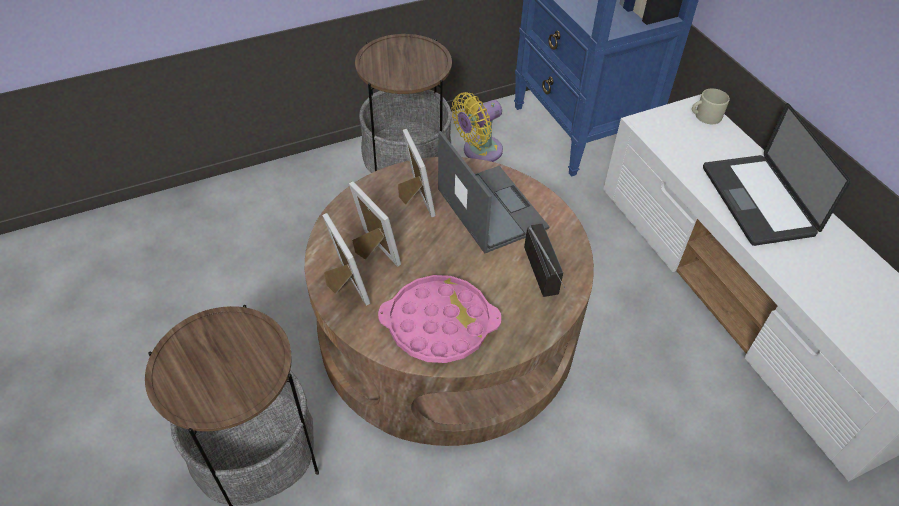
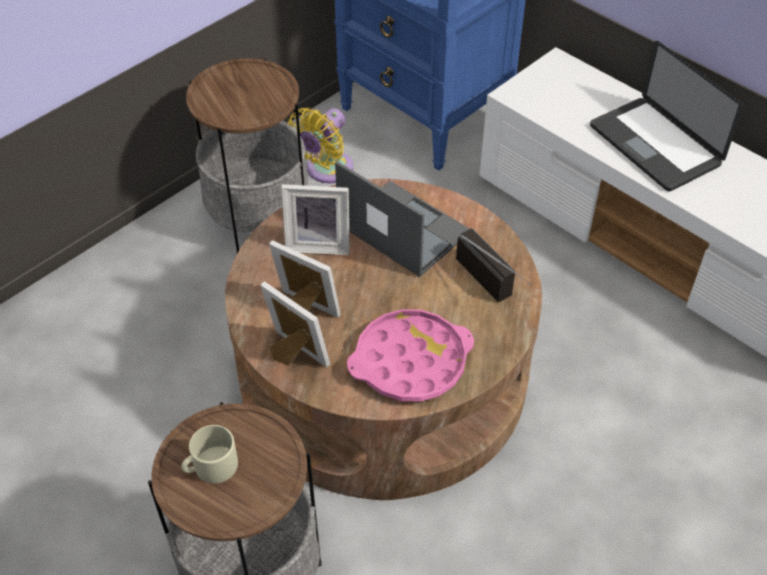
camera: 20 degrees left, 0 degrees up
(414, 200) = (318, 243): picture frame -> picture frame turned 135 degrees clockwise
(705, 116) = (569, 70): beige mug -> beige mug (210, 467)

